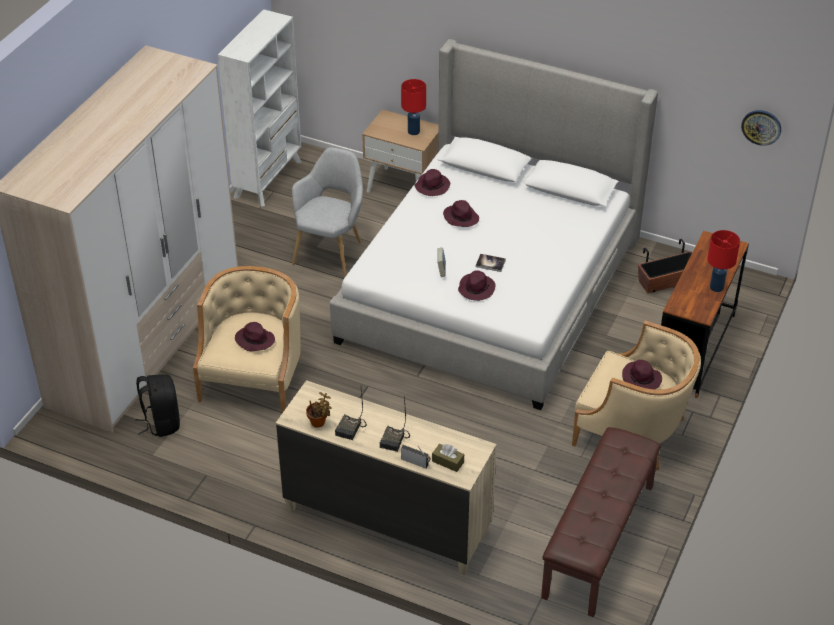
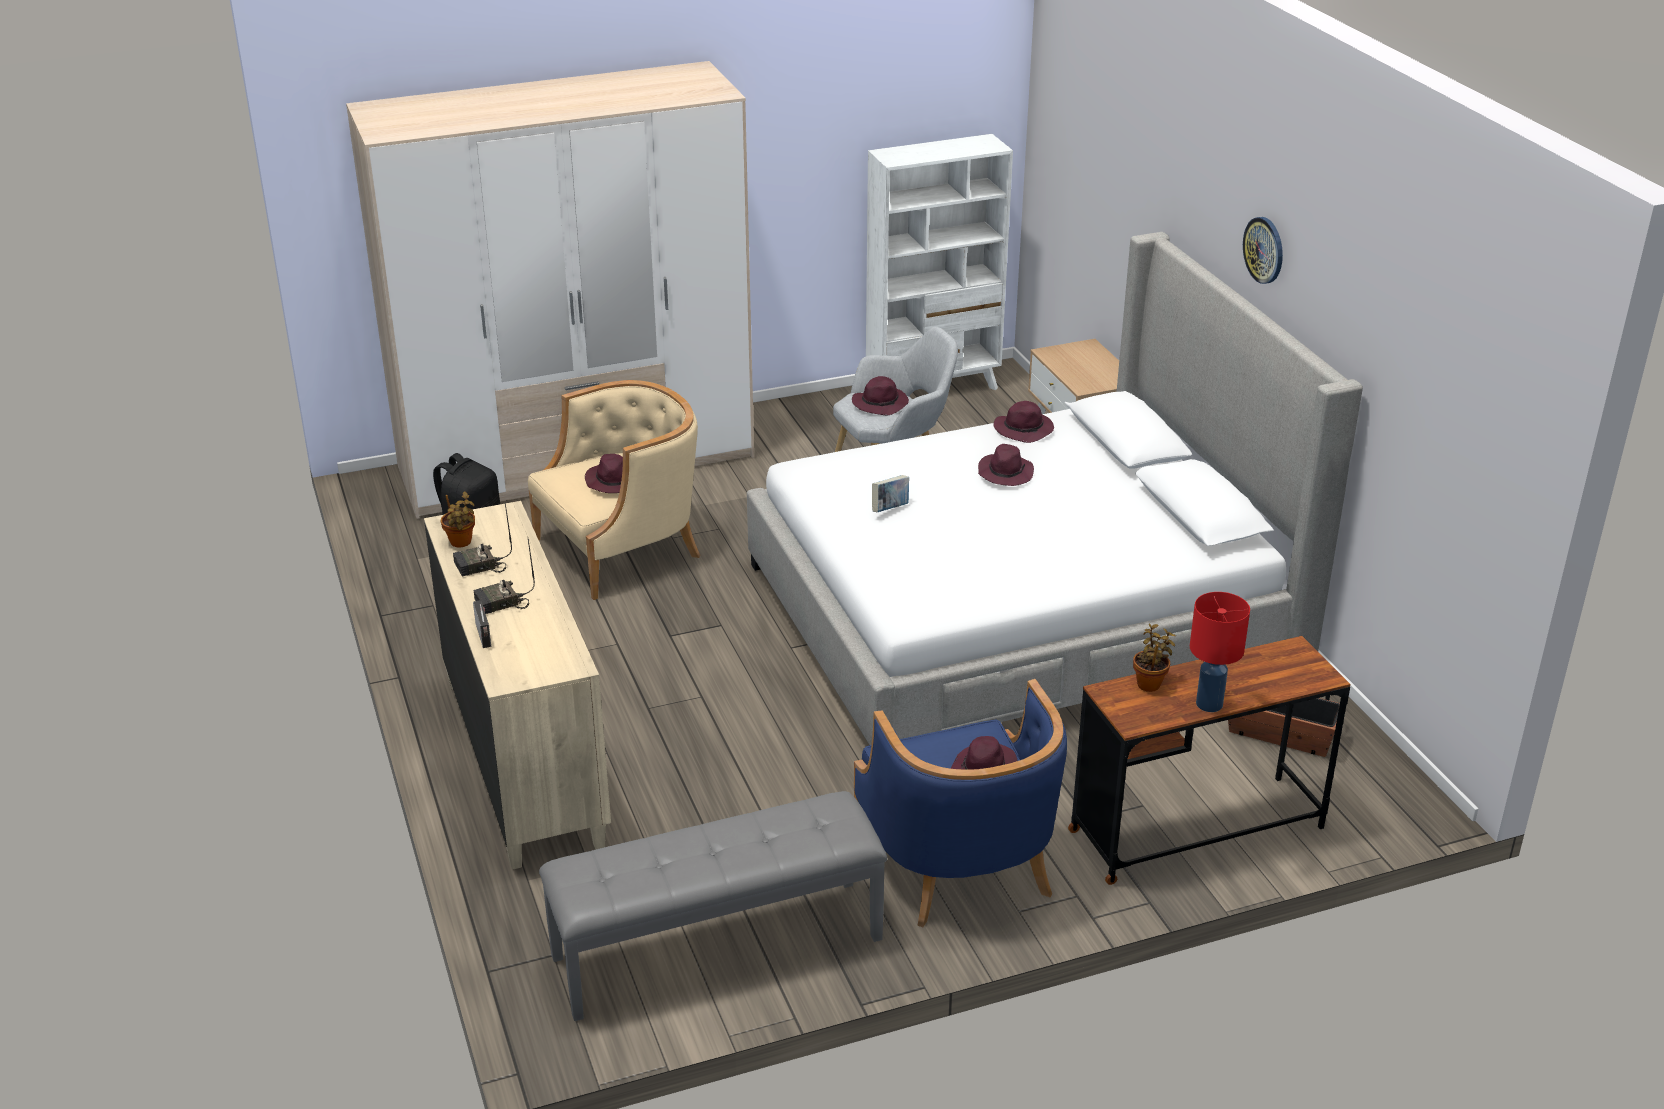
camera: 45 degrees right, 10 degrees down
(414, 131) = (1097, 373): red table lamp -> none
(448, 462) = (516, 657): brown tissue box -> none
(476, 288) = (901, 547): purple hat -> purple hat (881, 403)
(490, 263) = (963, 533): book -> none
(599, 541) = (717, 949): brown bench -> grey bench
(632, 430) = (958, 862): beige armchair -> blue armchair
(684, 292) = (1150, 683): none -> potted plant
(761, 127) = (1482, 500): wall clock -> wall clock (1264, 250)

